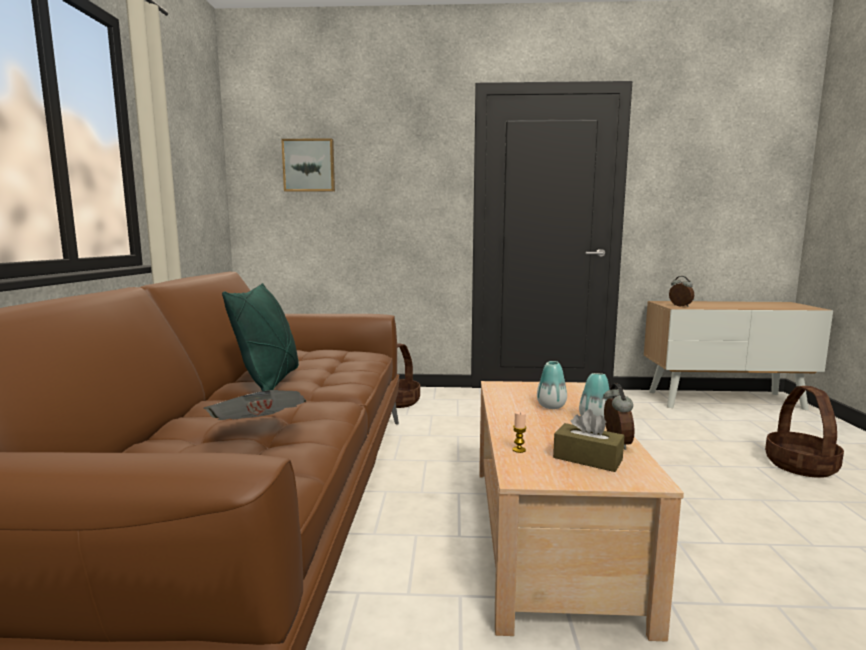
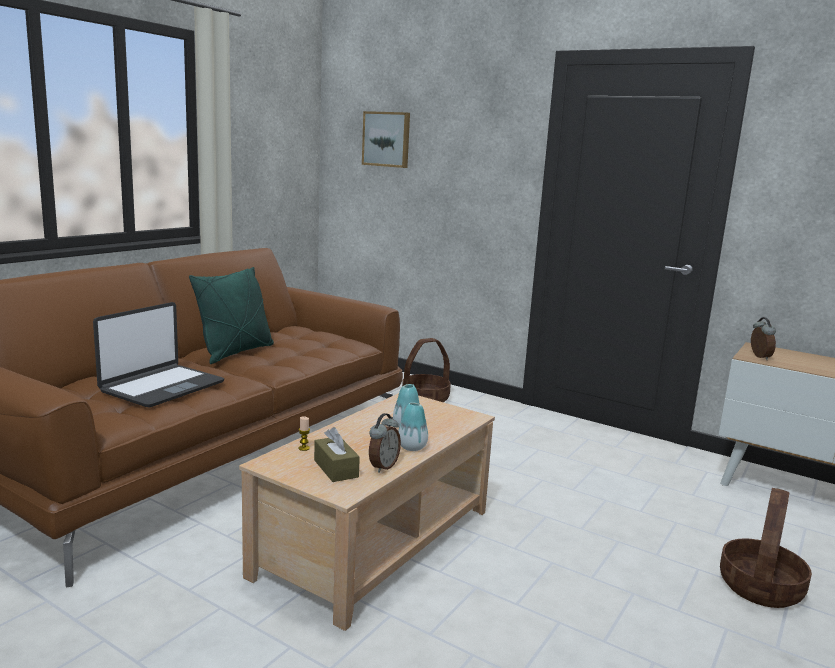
camera: 30 degrees right, 5 degrees up
(258, 431) = (162, 387): newspaper -> laptop

